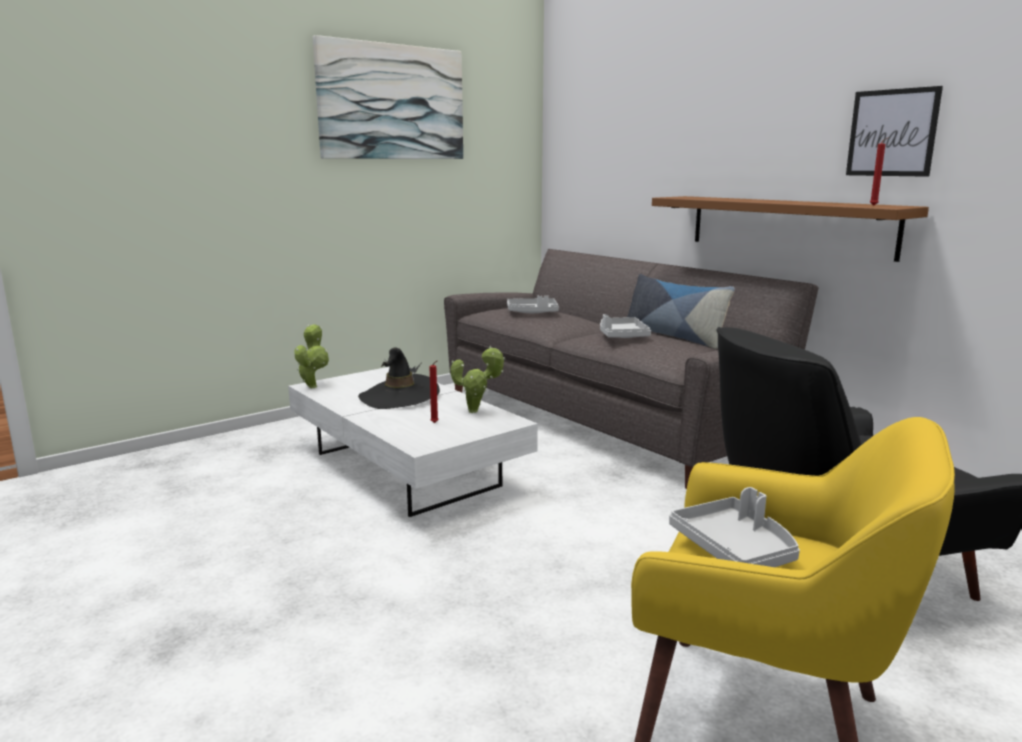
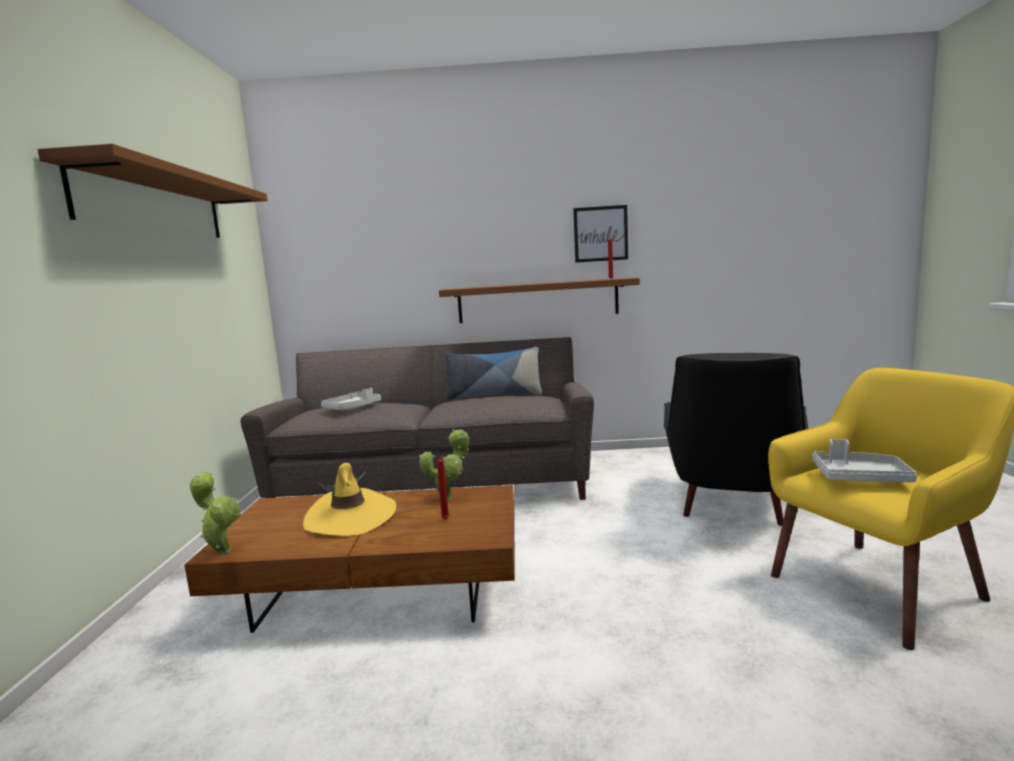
camera: 50 degrees left, 5 degrees down
(392, 102) = (154, 204): picture -> brown shelf
(399, 397) = (350, 517): black hat -> yellow hat
(407, 469) = (378, 591): white coffee table -> brown coffee table
(621, 336) = (473, 402): grey tray -> none

